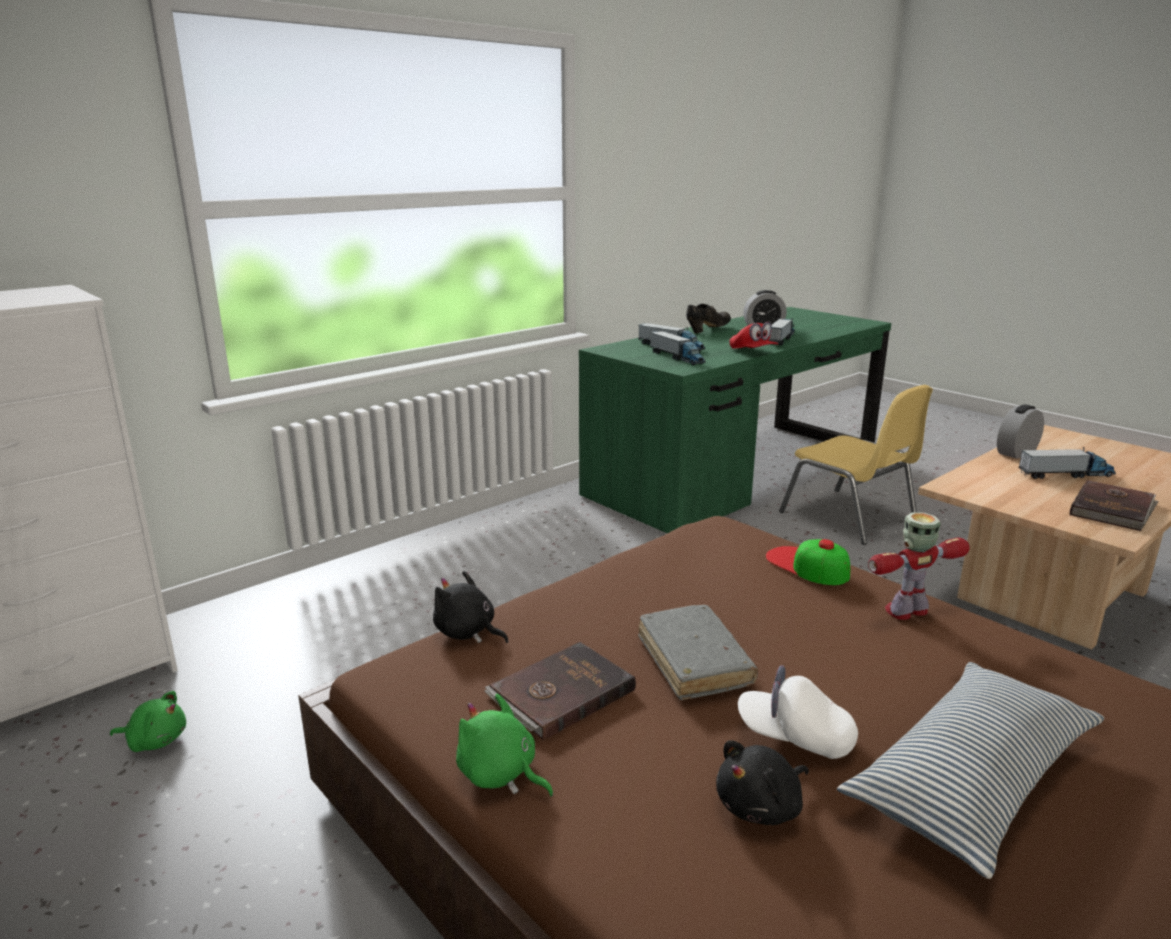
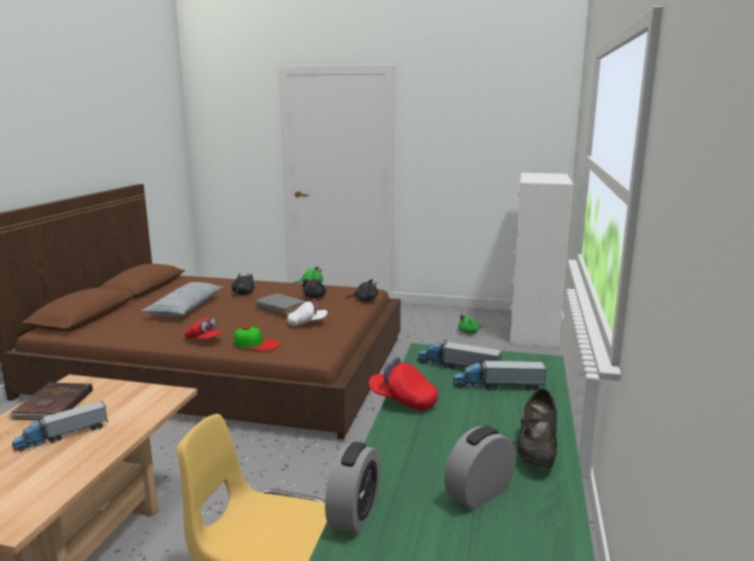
camera: 145 degrees right, 5 degrees down
(560, 693) = (315, 297): brown book -> black plush toy
(781, 339) = (407, 452): toy truck -> none
(794, 737) = (239, 303): white cap -> white cap (307, 323)
(907, 611) = (204, 340): toy robot -> red cap
(1016, 452) = (92, 458): alarm clock -> alarm clock (354, 514)

